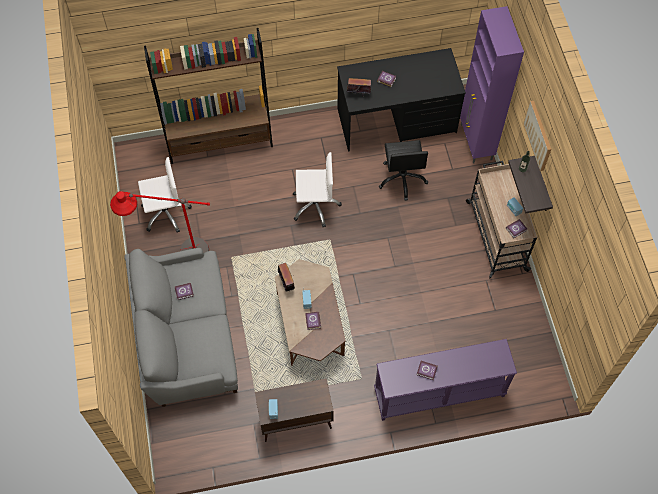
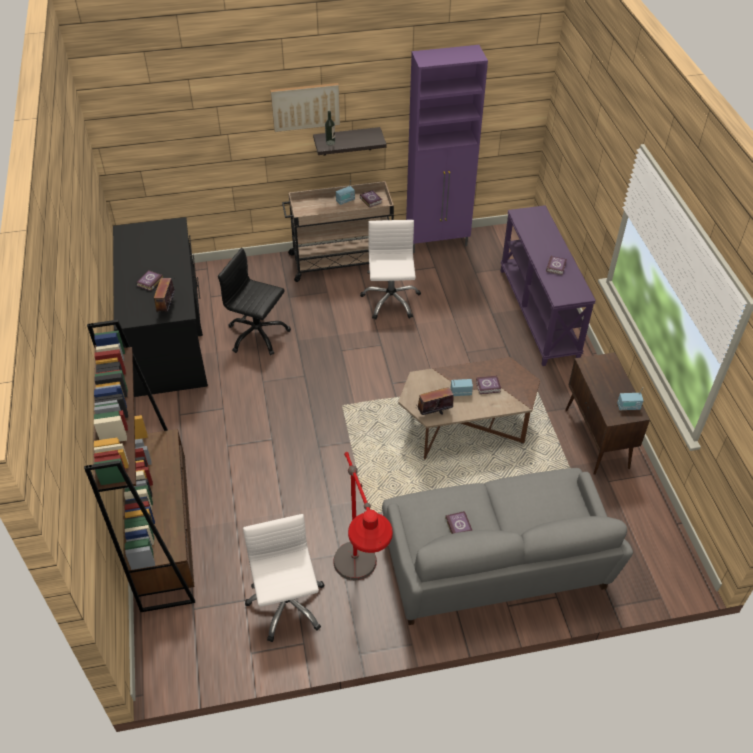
camera: 90 degrees left, 15 degrees down
(315, 205) = (289, 420): white office chair -> white office chair (390, 301)
(402, 179) = (257, 335): black office chair -> black office chair turned 150 degrees counterclockwise
(476, 142) = (214, 271): purple cabinet -> purple cabinet (438, 242)

